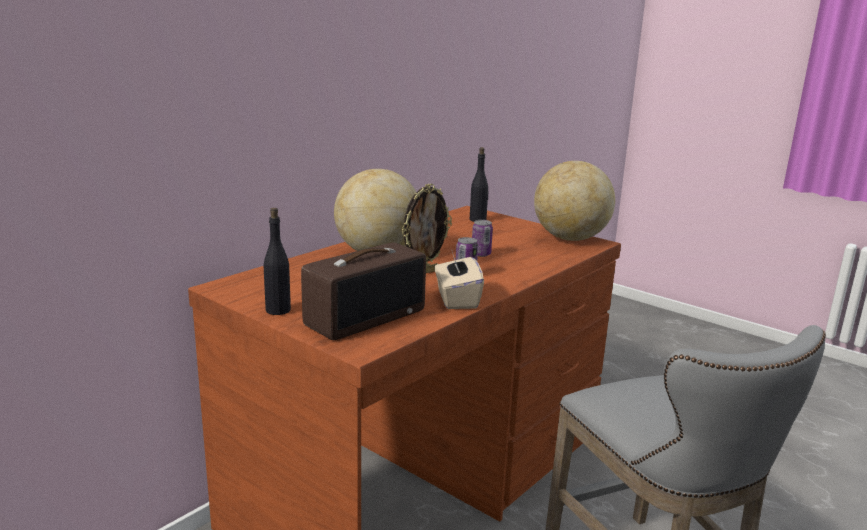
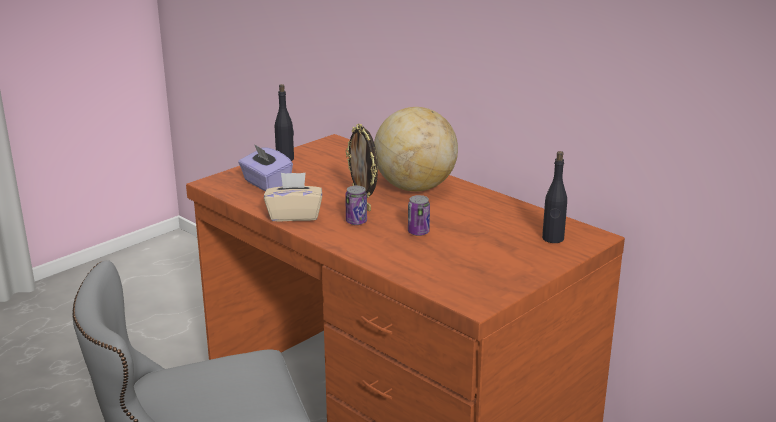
camera: 95 degrees right, 5 degrees up
(365, 317) = (266, 184): radio -> purple tissue box
(570, 239) = (488, 288): globe -> none

